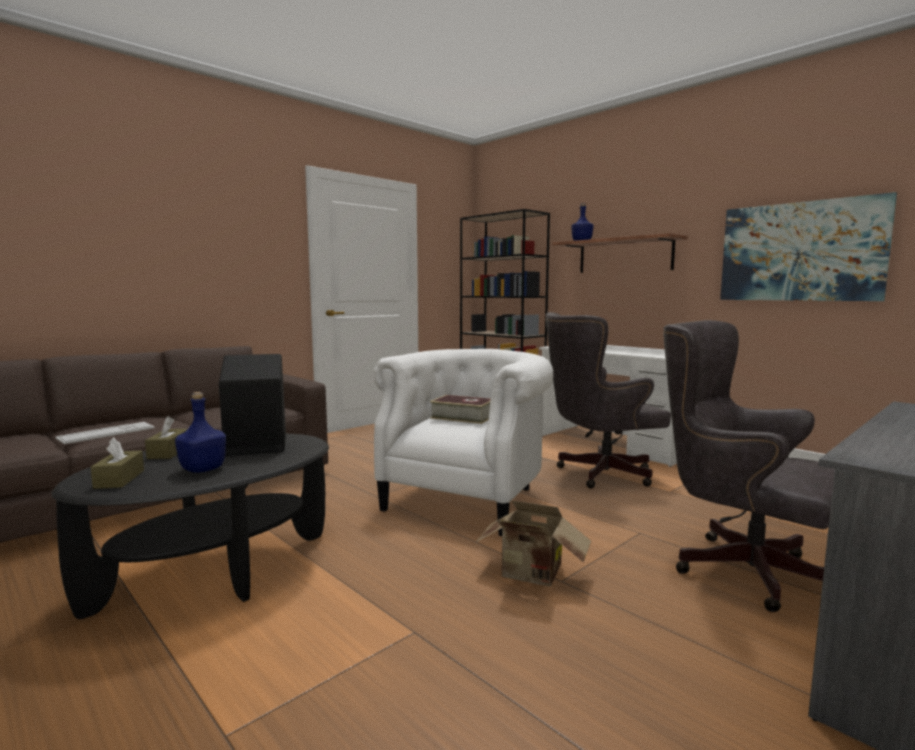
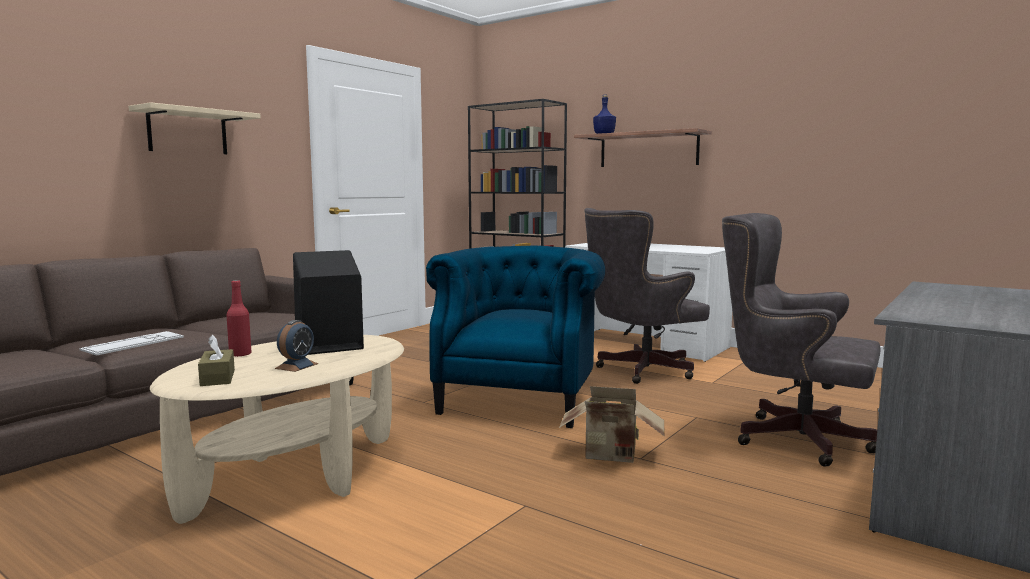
camera: 10 degrees left, 0 degrees up
(168, 452) = (240, 354): brown tissue box -> red bottle
(191, 243) = (187, 132): none -> beige shelf
(203, 469) = (296, 366): blue bottle -> alarm clock
(216, 571) = (296, 476): black coffee table -> beige coffee table
(463, 417) = (517, 314): book -> none
(469, 499) = (521, 399): white armchair -> blue armchair
(800, 252) = (819, 148): picture -> none

